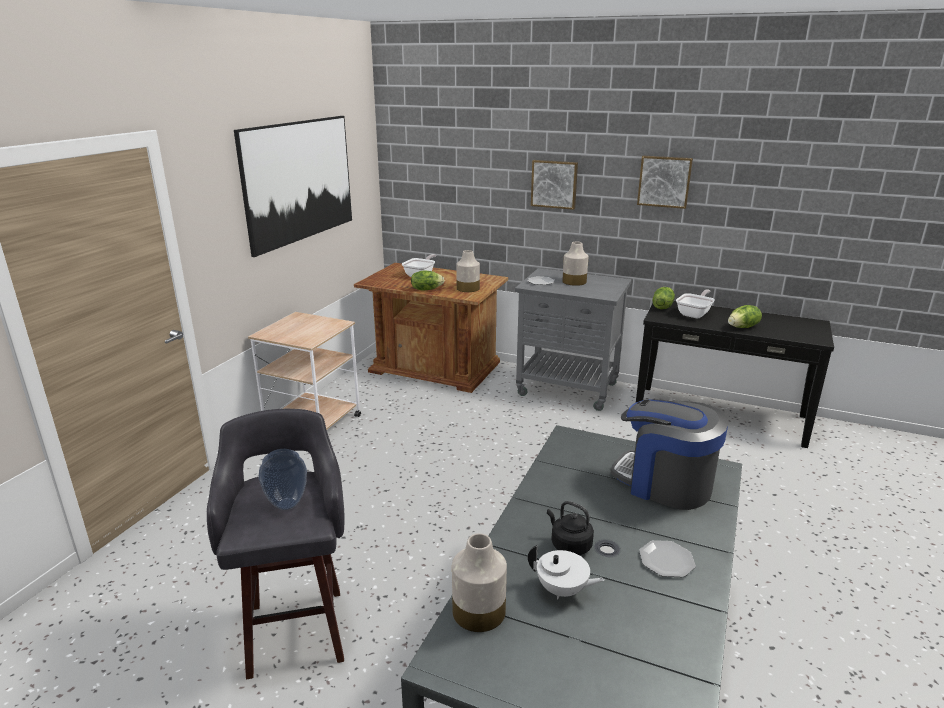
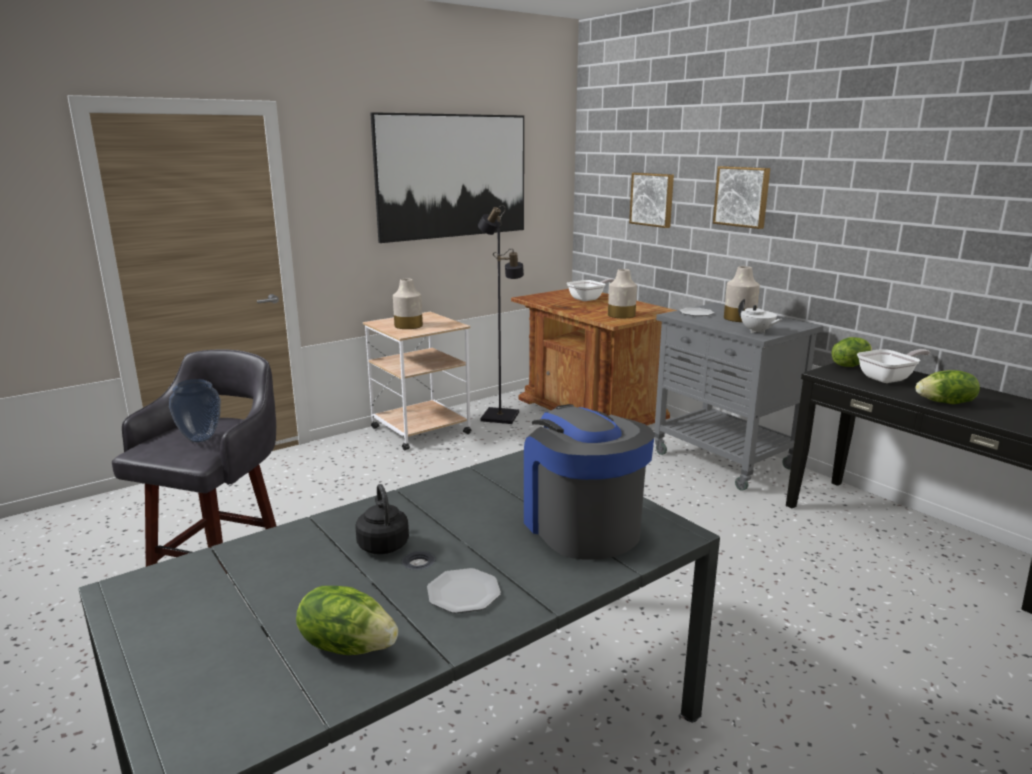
camera: 30 degrees right, 5 degrees down
(369, 393) = (500, 417): none -> black floor lamp
(426, 289) = (575, 310): lettuce -> lettuce (348, 645)
(479, 611) = (214, 565): beige vase -> beige vase (408, 325)
(562, 590) = (314, 578): white teapot -> white teapot (757, 331)
(664, 181) = (875, 192): picture -> picture (652, 199)

